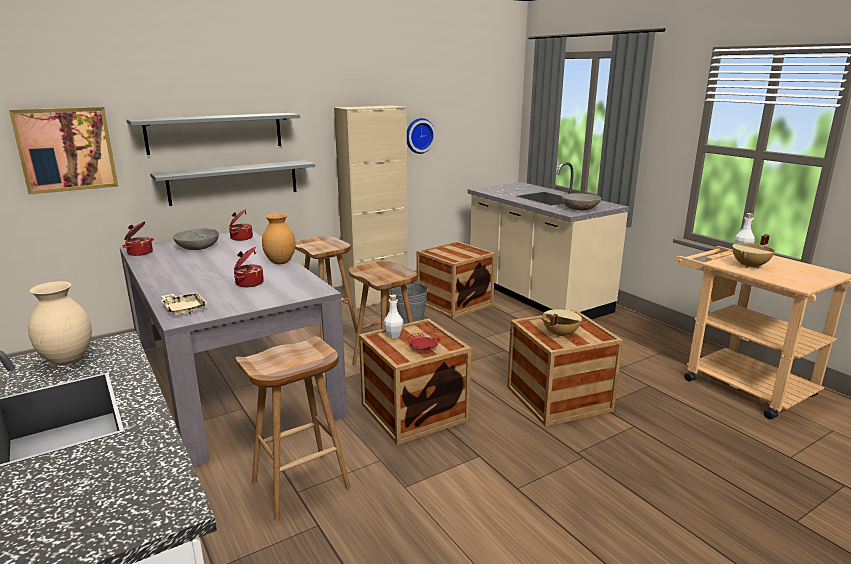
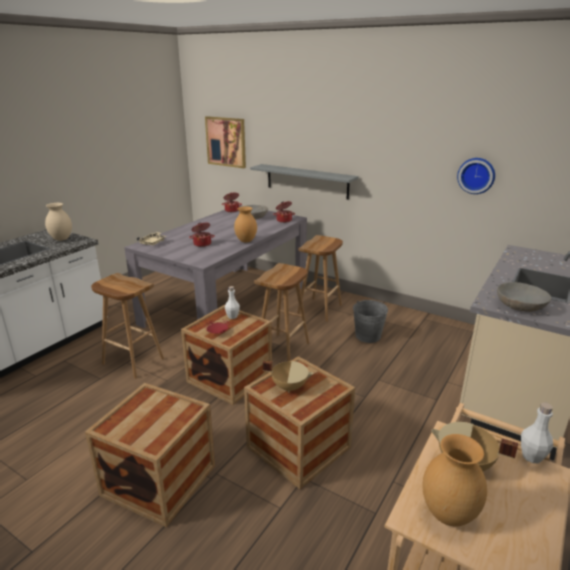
camera: 65 degrees right, 5 degrees up
(215, 133) = (299, 144): grey shelf -> none
(376, 299) = (393, 310): beige cabinet -> none
(454, 303) = (431, 347): crate -> crate (159, 480)
(797, 278) = (449, 515): none -> brown vase

